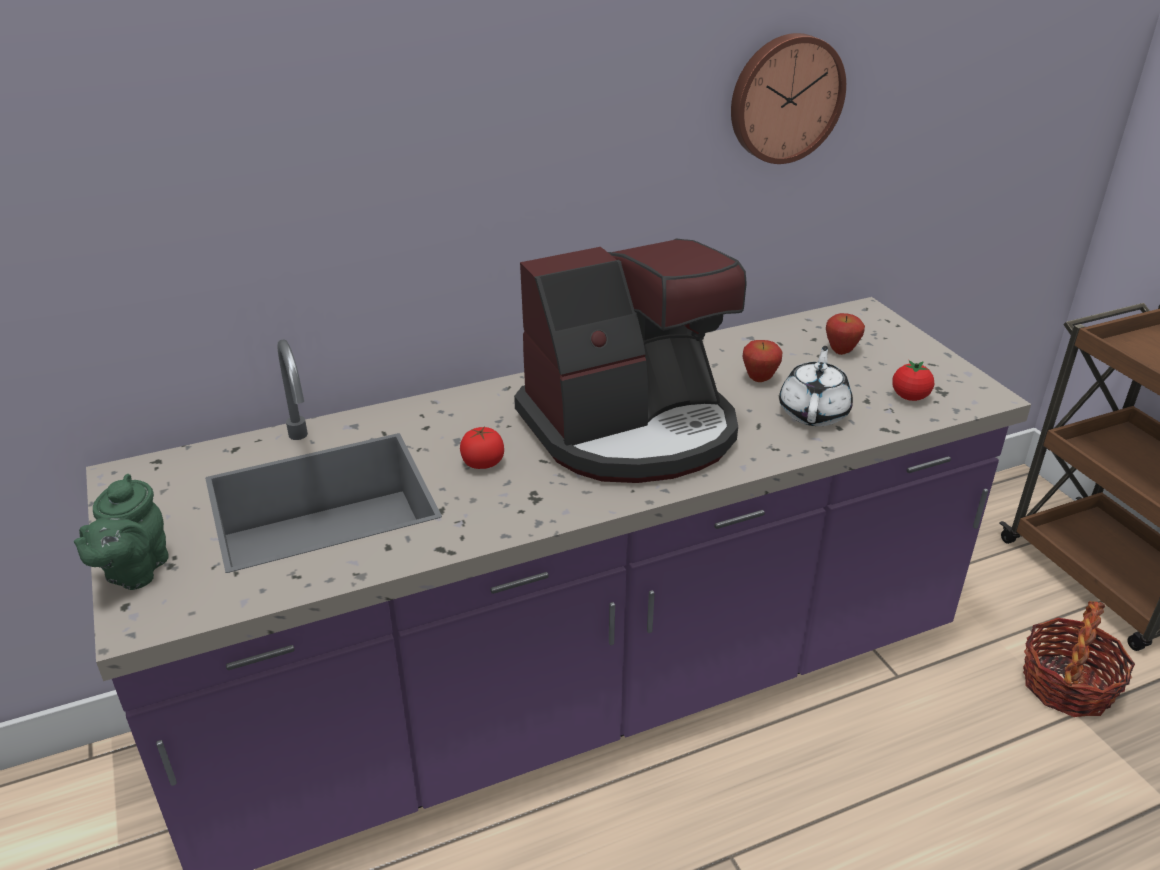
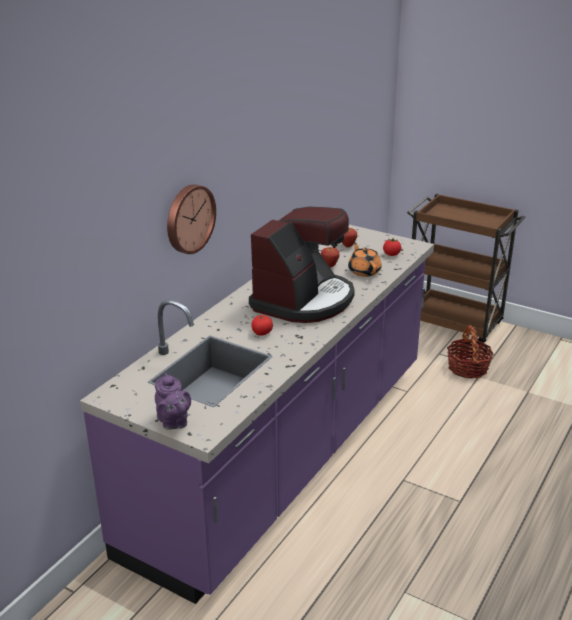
camera: 35 degrees left, 5 degrees down
(134, 572) = (173, 422): green teapot -> purple teapot
(784, 98) = (298, 136): wall clock -> wall clock (188, 218)
(814, 412) = (364, 271): white teapot -> orange teapot

